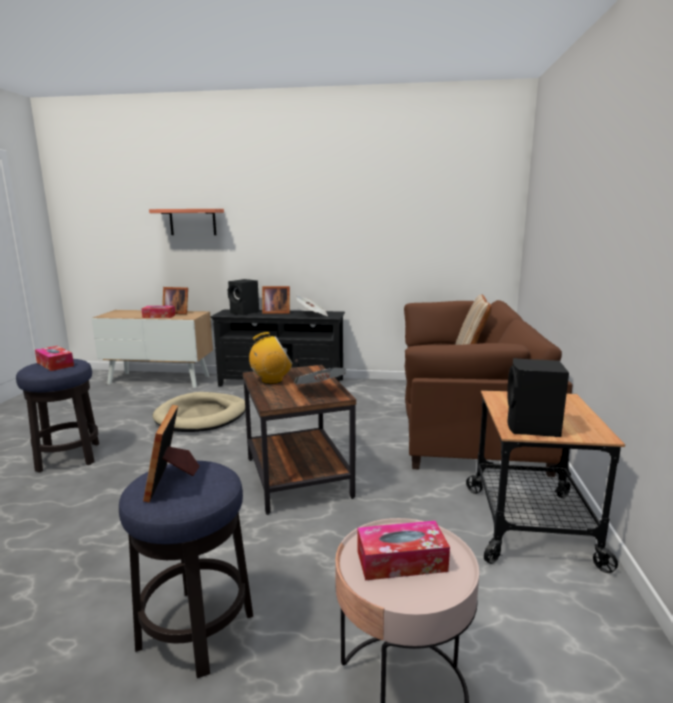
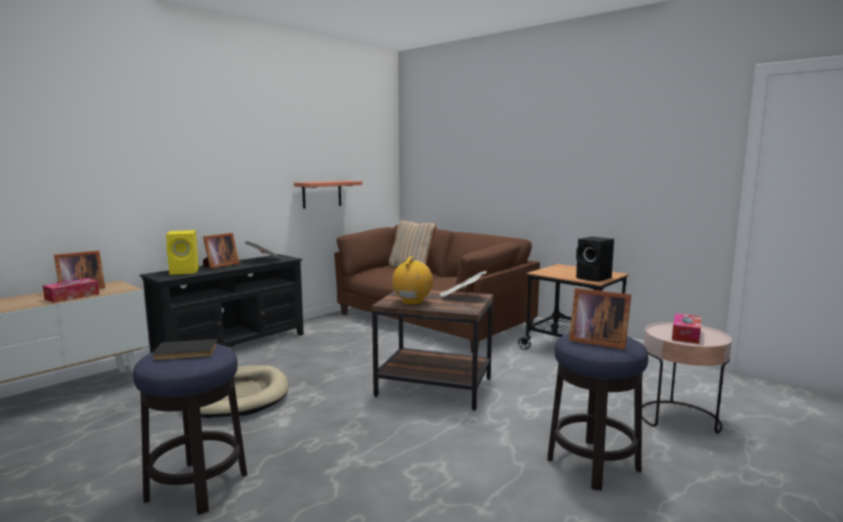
camera: 55 degrees left, 5 degrees down
(55, 364) = (185, 353): tissue box -> black book
(192, 222) = (85, 160): shelf -> shelf (322, 194)
(245, 312) = (185, 271): black speaker -> yellow speaker

